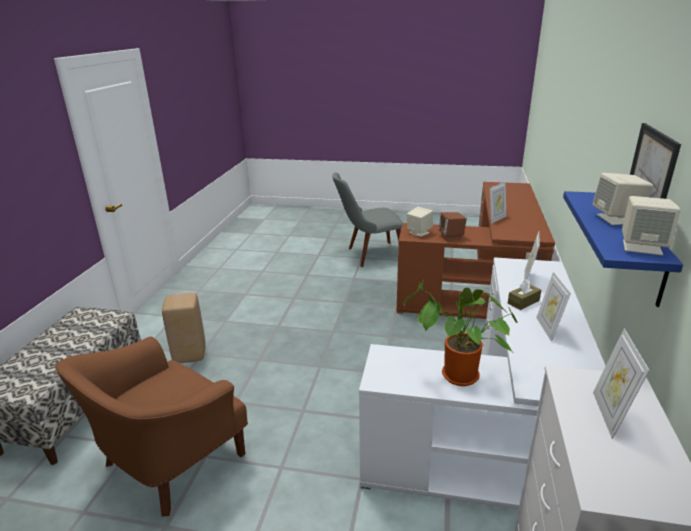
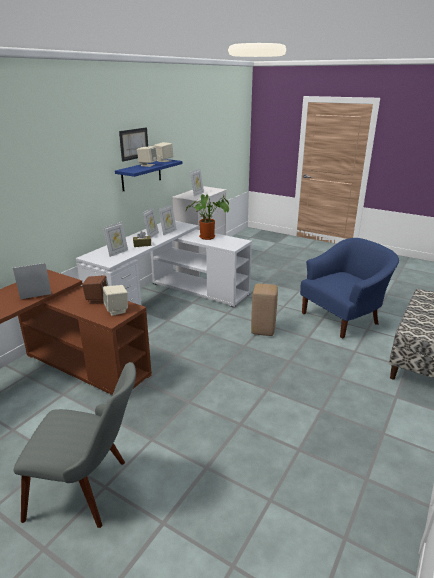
camera: 160 degrees left, 0 degrees up
(169, 463) = (342, 318): brown armchair -> blue armchair
(189, 354) = (350, 379): beige stool -> beige stool (263, 330)
(537, 348) = (168, 232): none -> picture frame

